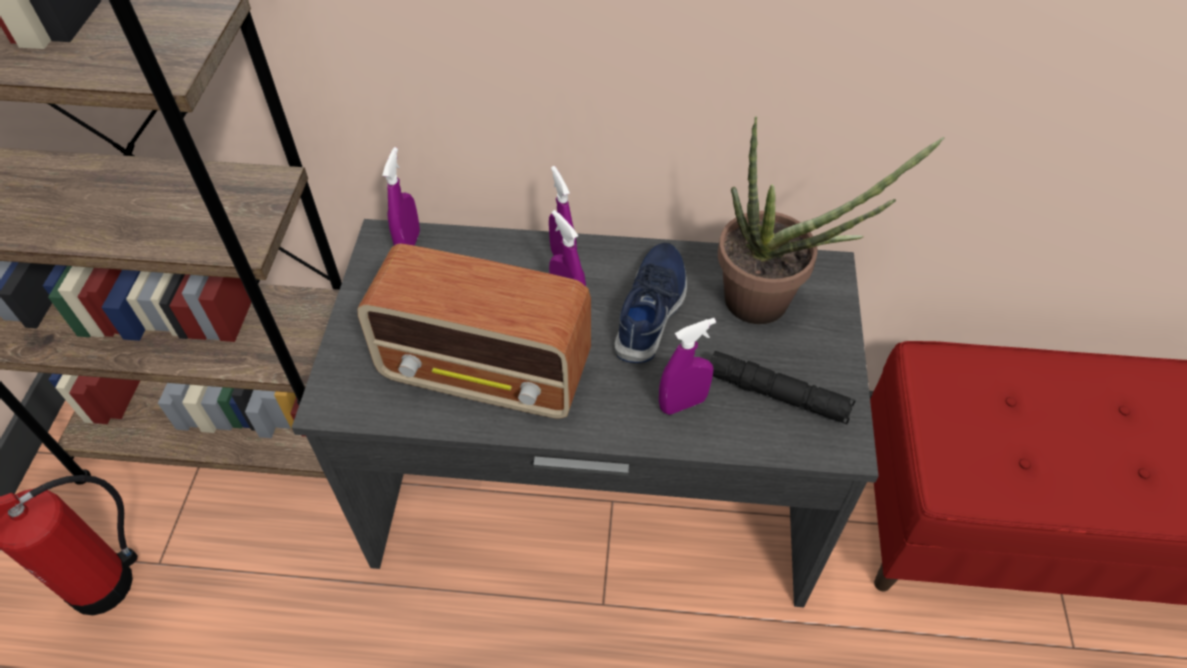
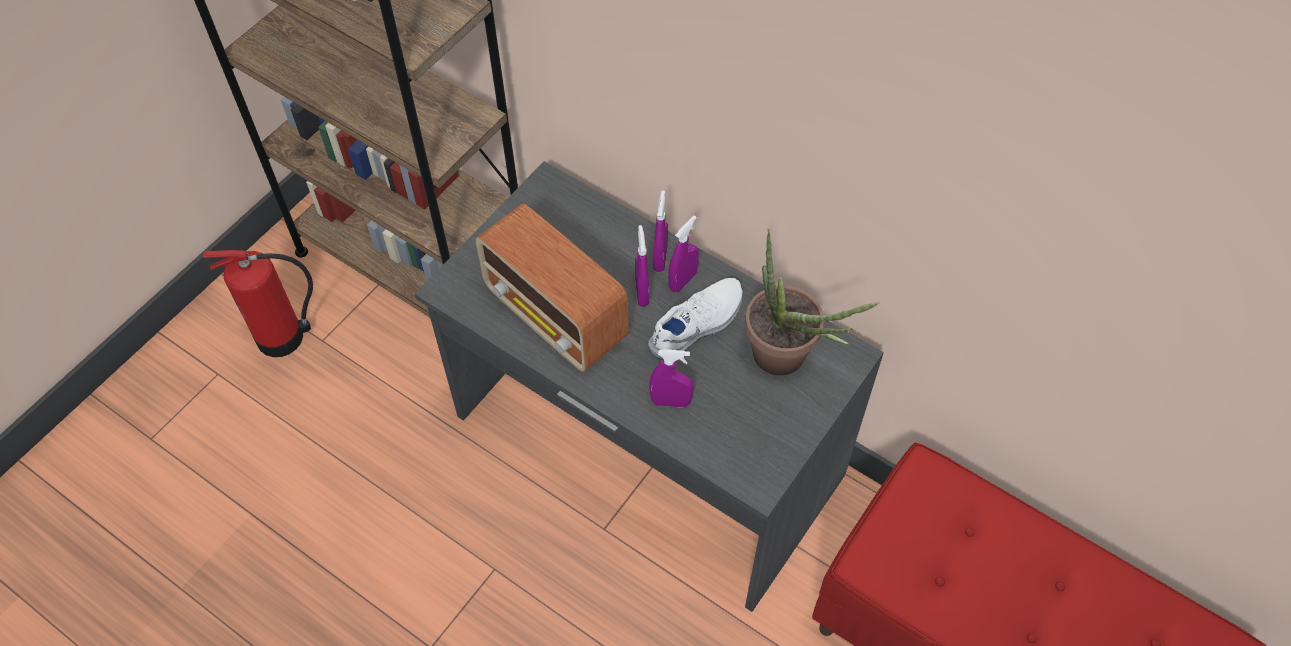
camera: 30 degrees right, 5 degrees up
(409, 244) = (562, 195): purple spray bottle -> purple spray bottle (682, 281)
(652, 310) = (698, 325): blue shoe -> white shoe
(777, 394) = (741, 428): black flashlight -> none

